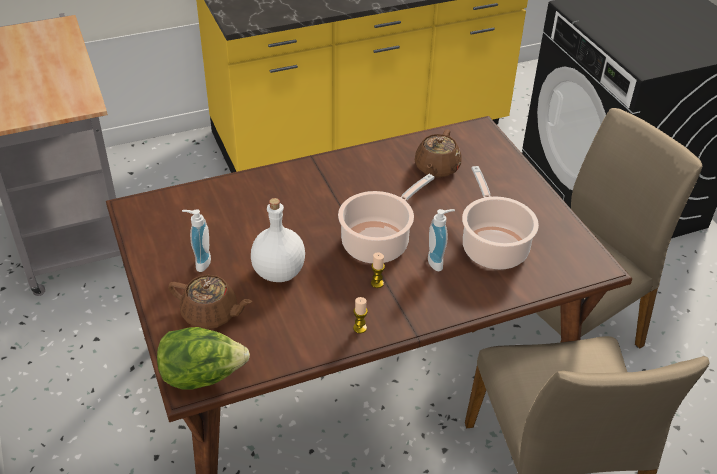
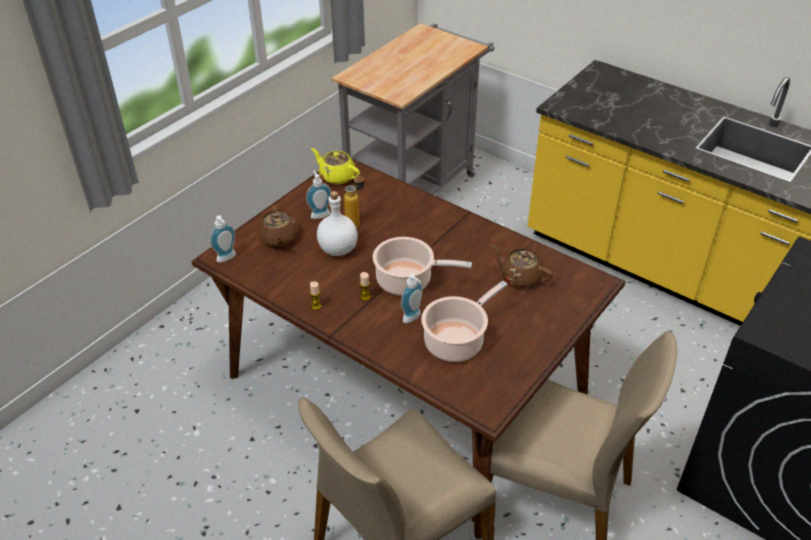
camera: 60 degrees right, 0 degrees up
(146, 221) = (336, 176): none -> yellow teapot
(202, 376) = (227, 259): lettuce -> soap dispenser
(246, 239) = (356, 222): none -> bottle
(436, 168) = (520, 277): brown teapot -> brown teapot turned 45 degrees clockwise

